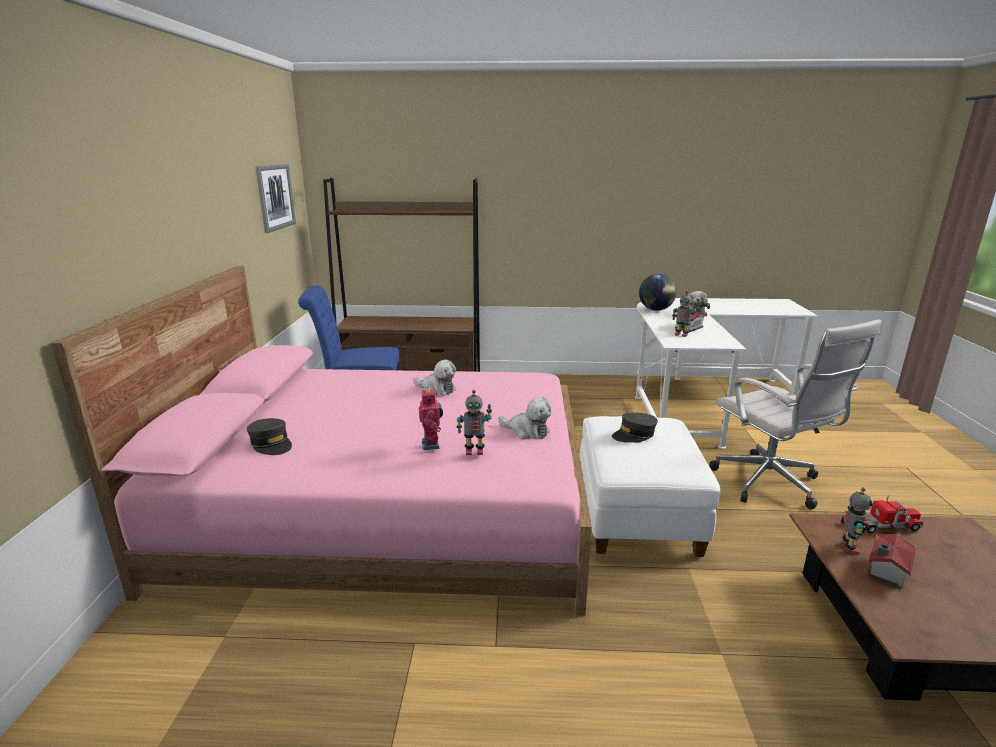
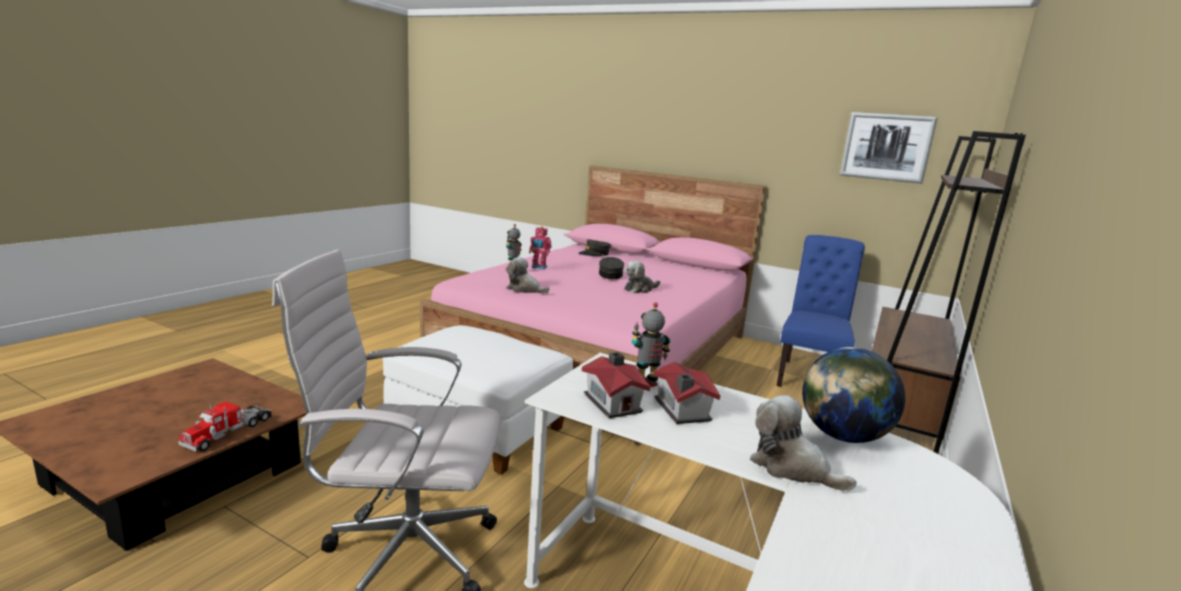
camera: 115 degrees right, 5 degrees down
(527, 431) = (525, 289): plush toy -> plush toy turned 60 degrees clockwise
(634, 435) = (495, 346): grey cap -> grey cap (610, 275)
(848, 548) = (257, 400): toy robot -> none
(885, 571) = (220, 397): toy house -> toy house (613, 402)

